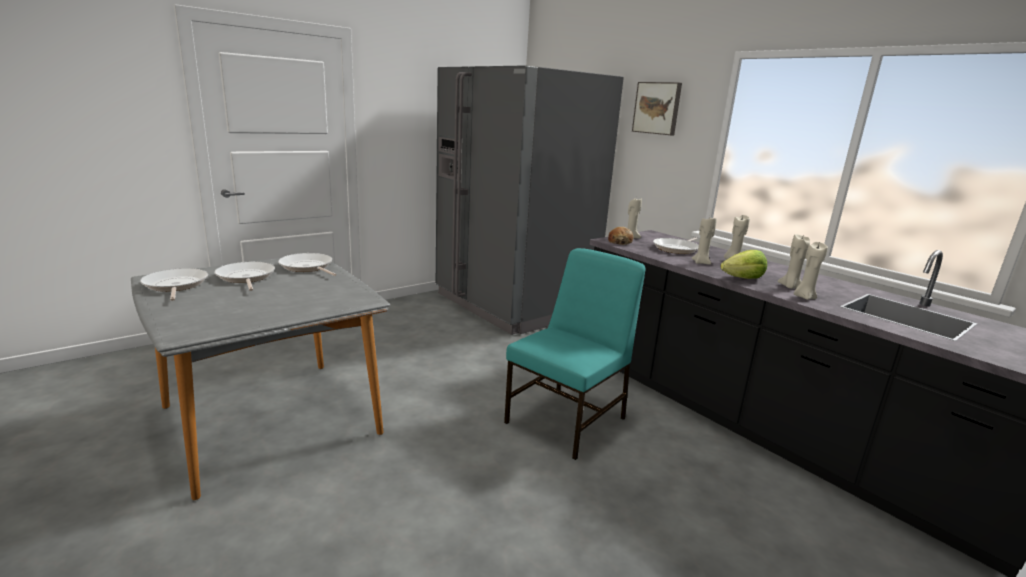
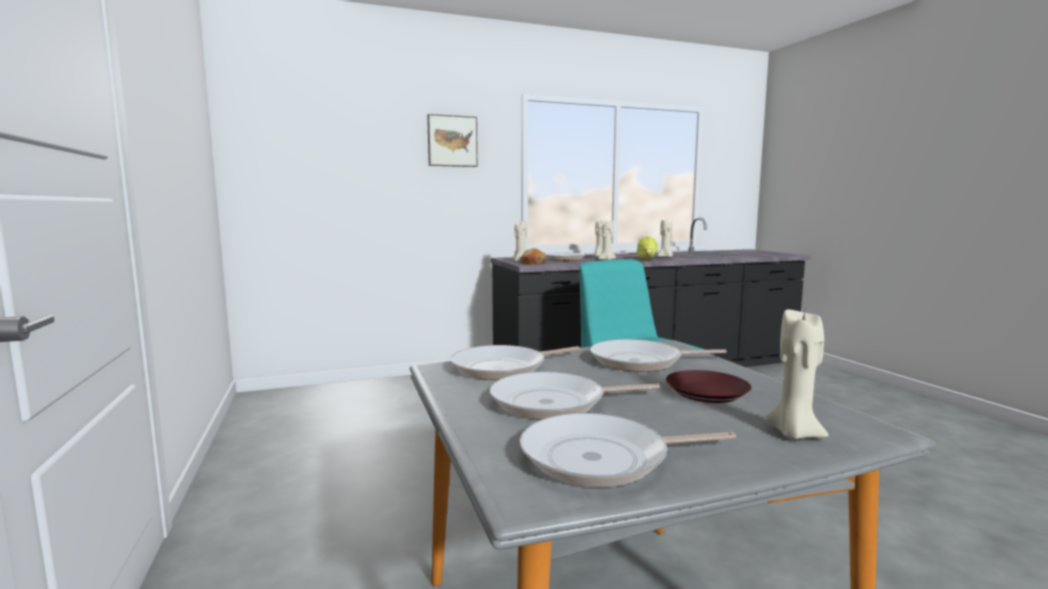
camera: 70 degrees left, 10 degrees down
(253, 304) = (706, 393): none -> brown plate
(321, 292) = (641, 361): none -> frying pan
(513, 304) = (340, 407): grey fridge -> none
(804, 297) = (686, 258): beige candle -> beige candle (793, 434)

